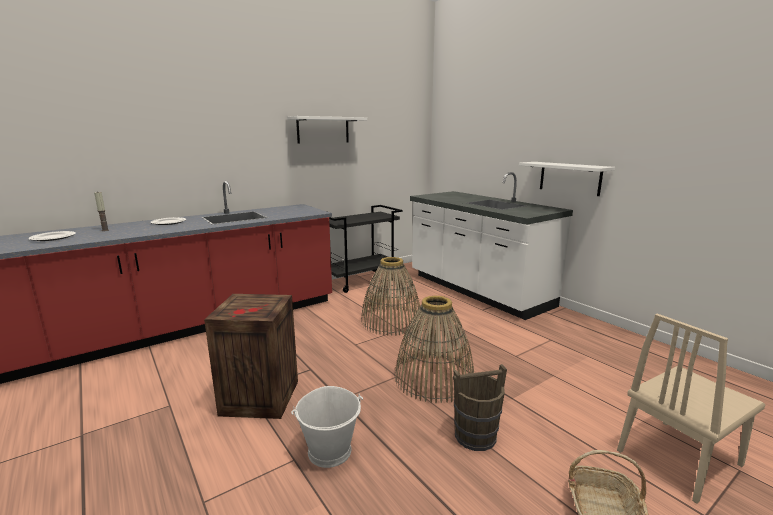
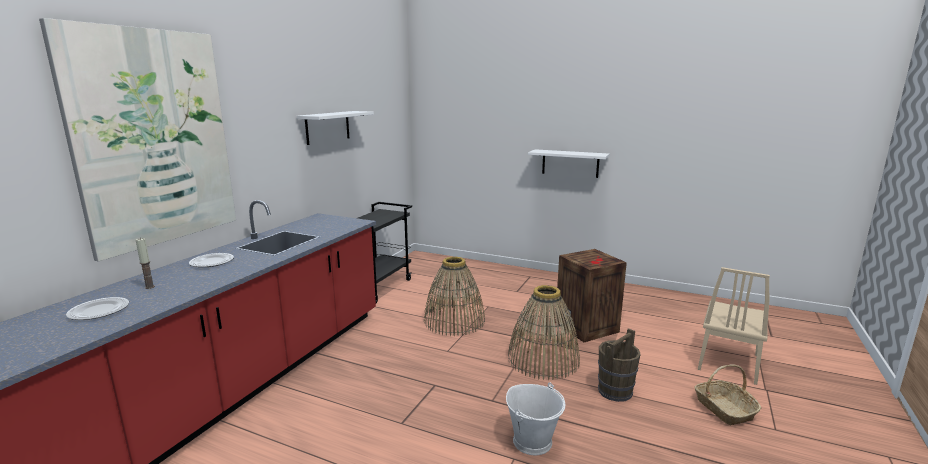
camera: 30 degrees left, 0 degrees up
(141, 122) = (154, 138): none -> picture
(261, 398) = (423, 425): crate -> crate (588, 327)
(477, 290) = (494, 274): white counter -> none

